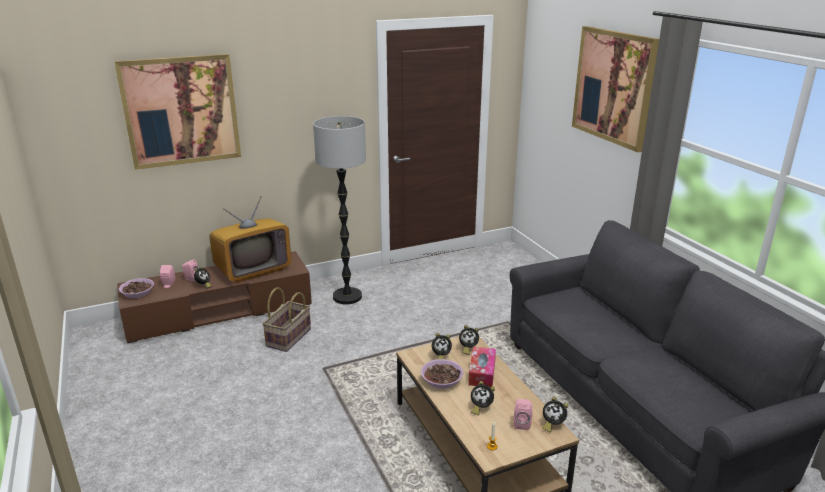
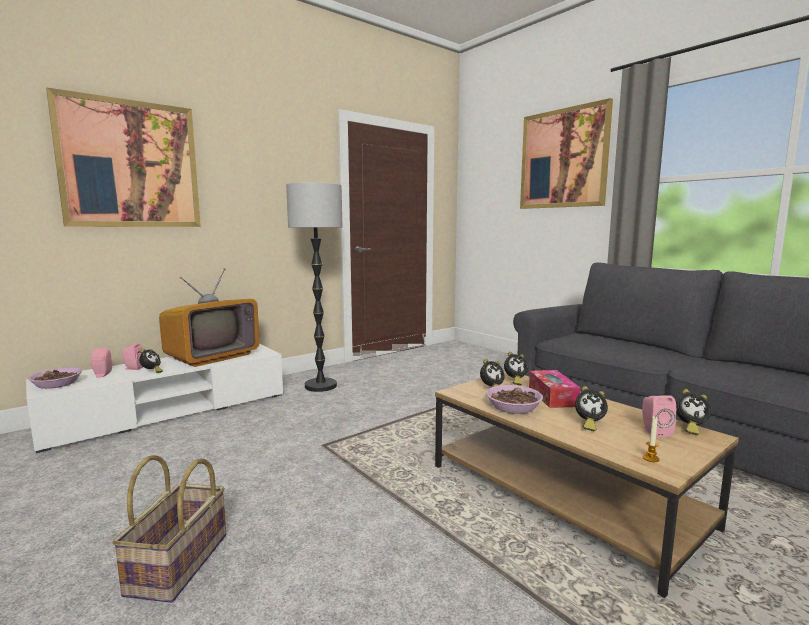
camera: 15 degrees left, 15 degrees down
(219, 311) = (169, 411): brown tv stand -> white tv stand
(289, 338) = (267, 424): basket -> basket (179, 564)

